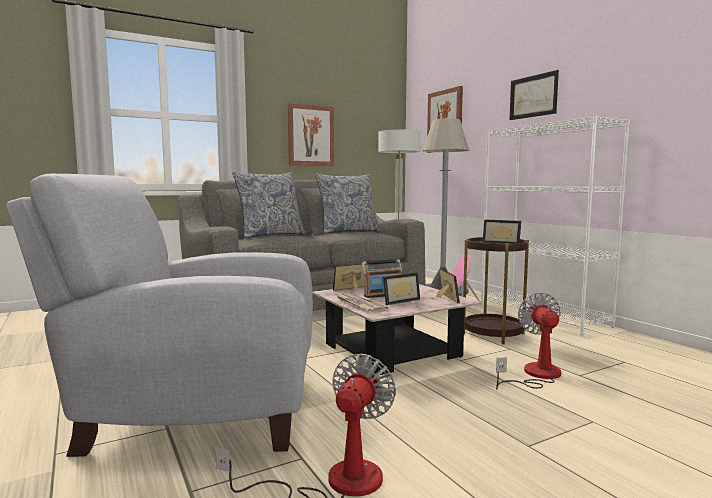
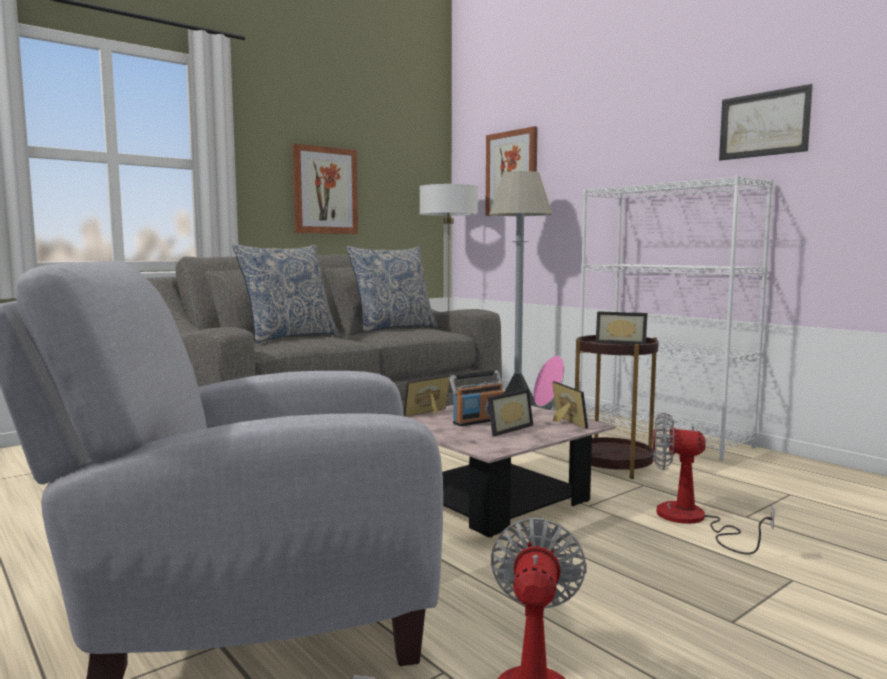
camera: 10 degrees left, 0 degrees up
(359, 304) = (455, 437): newspaper -> none
(533, 96) = (639, 145): picture -> picture (763, 124)
(535, 375) = (693, 521): fan -> fan turned 60 degrees counterclockwise

